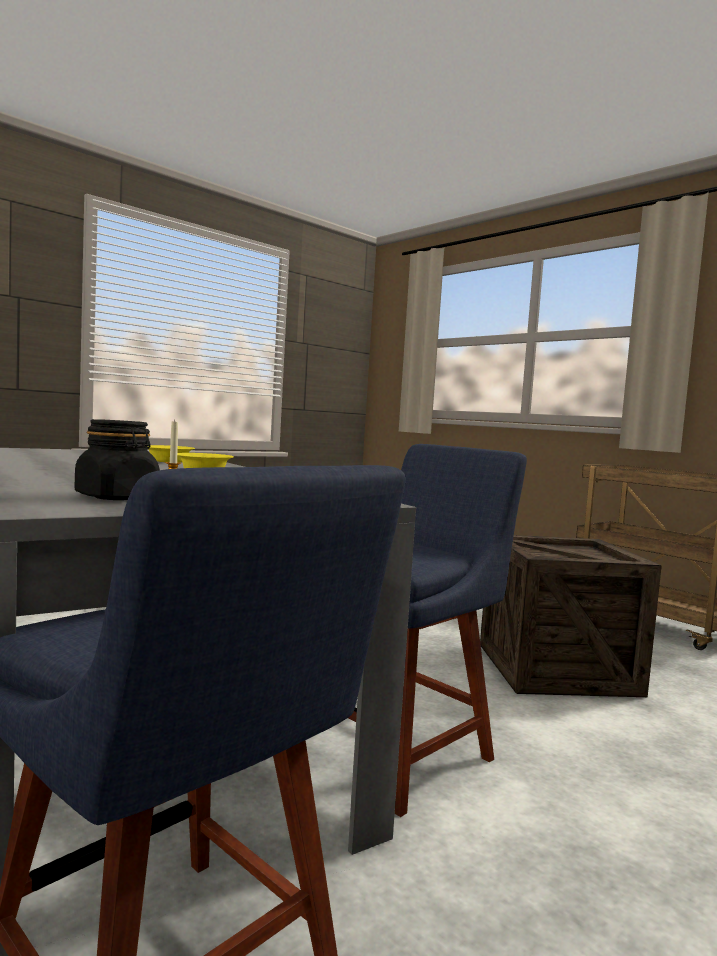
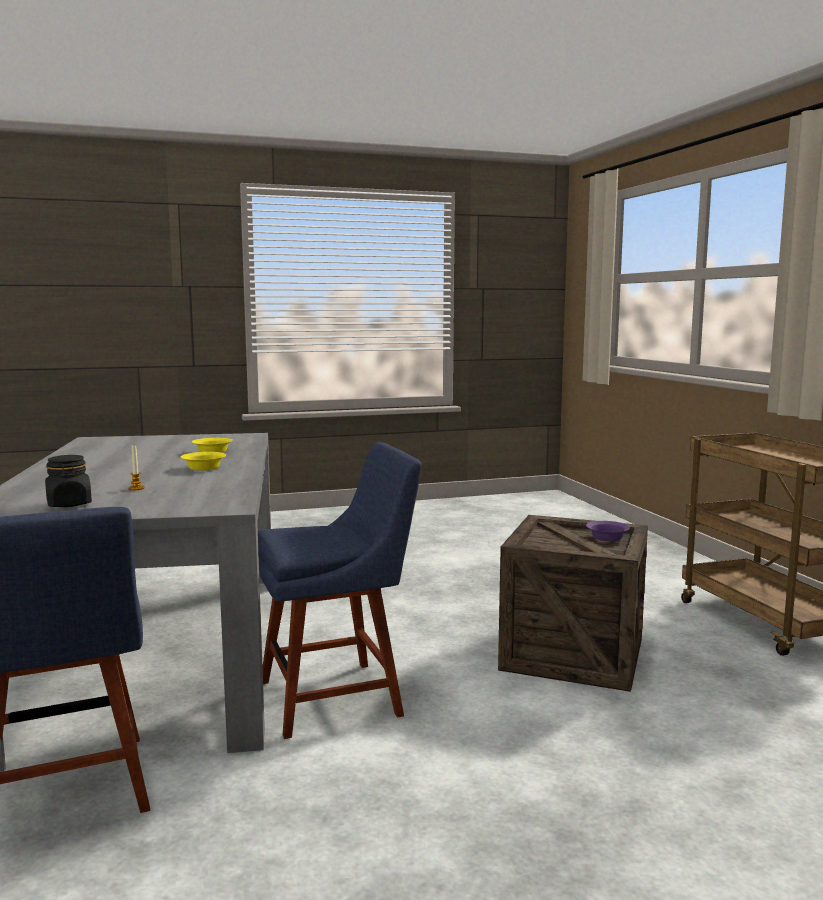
camera: 25 degrees right, 5 degrees up
(583, 550) = (607, 538): none -> purple bowl

